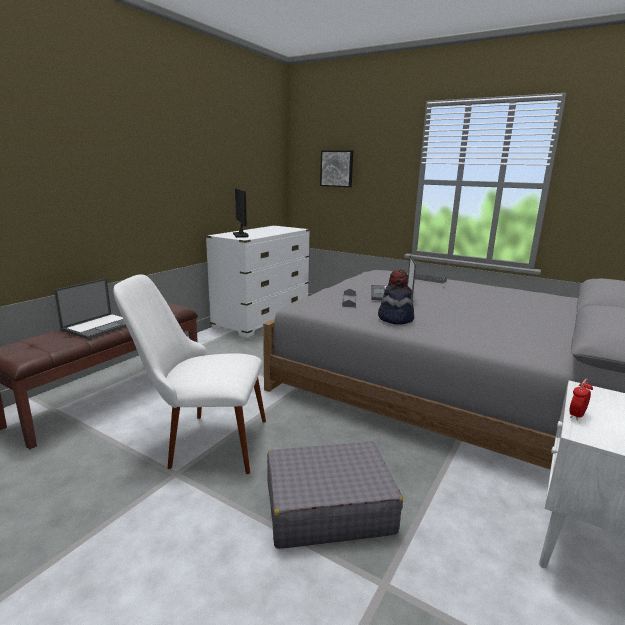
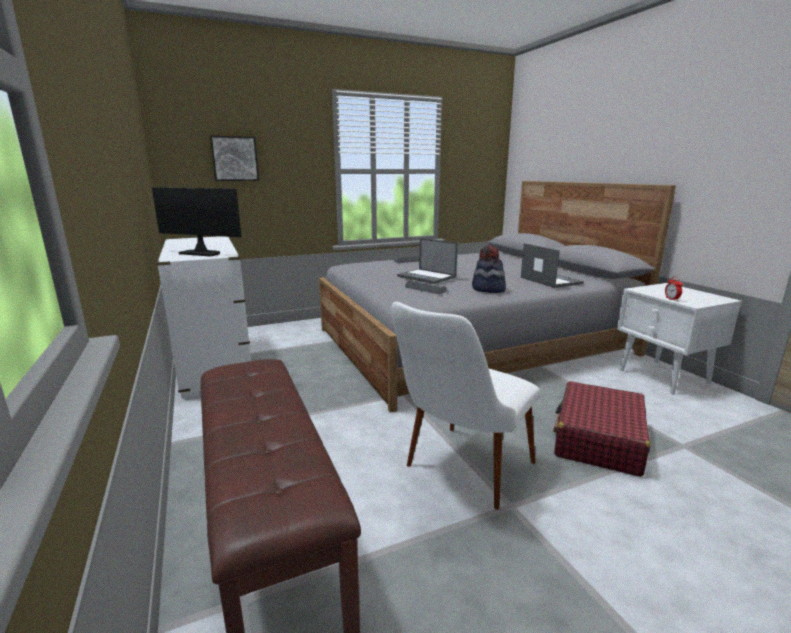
camera: 55 degrees left, 0 degrees up
(101, 326) = (261, 420): laptop -> laptop (550, 280)
(327, 507) = (598, 439): grey suitcase -> red suitcase

